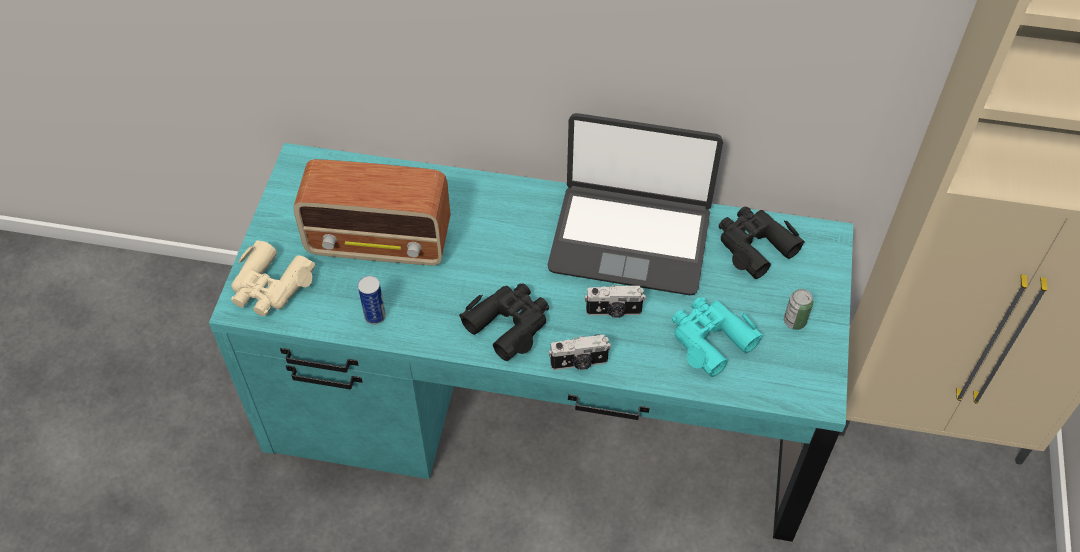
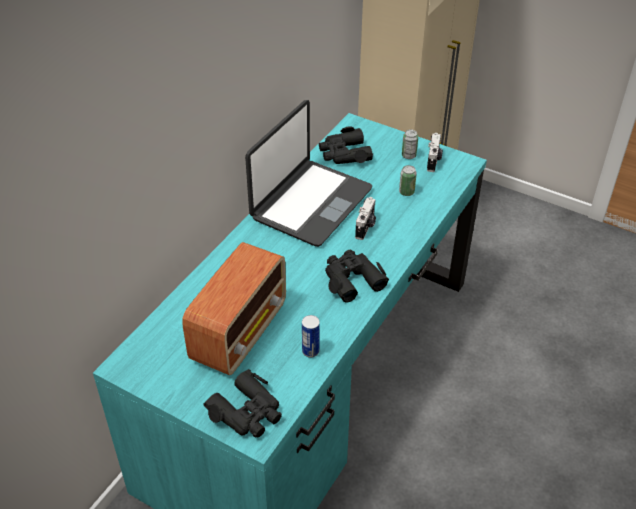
camera: 70 degrees left, 10 degrees down
(270, 286) = (247, 412): beige binoculars -> black binoculars
(579, 363) = (400, 254): camera -> camera (434, 161)
(710, 339) = (406, 192): turquoise binoculars -> can

